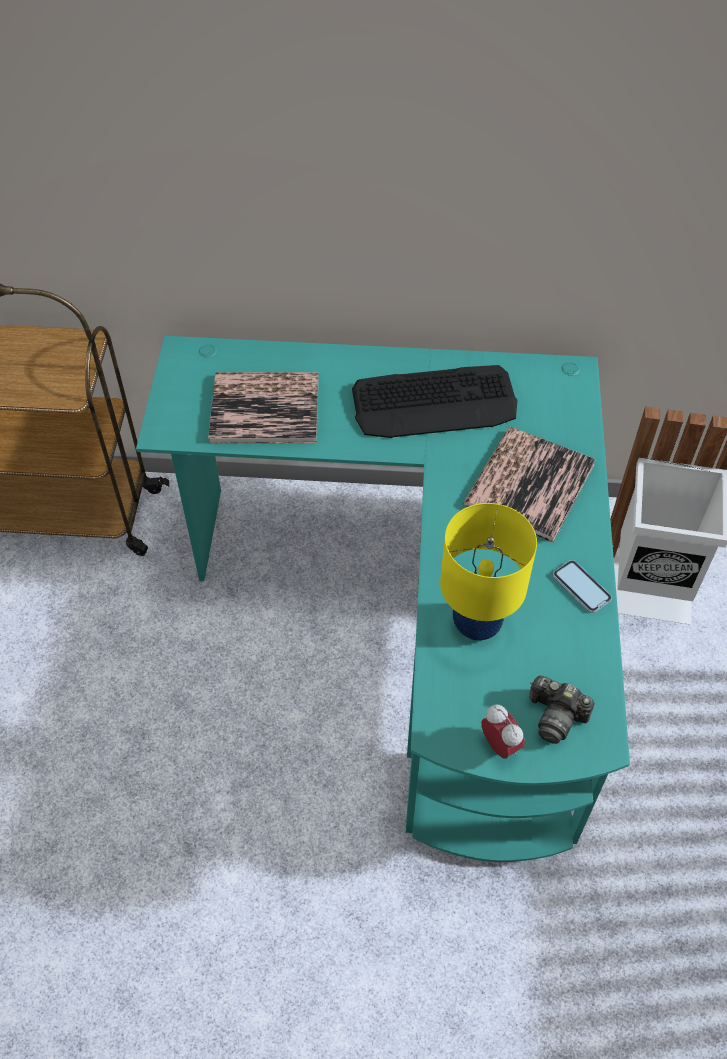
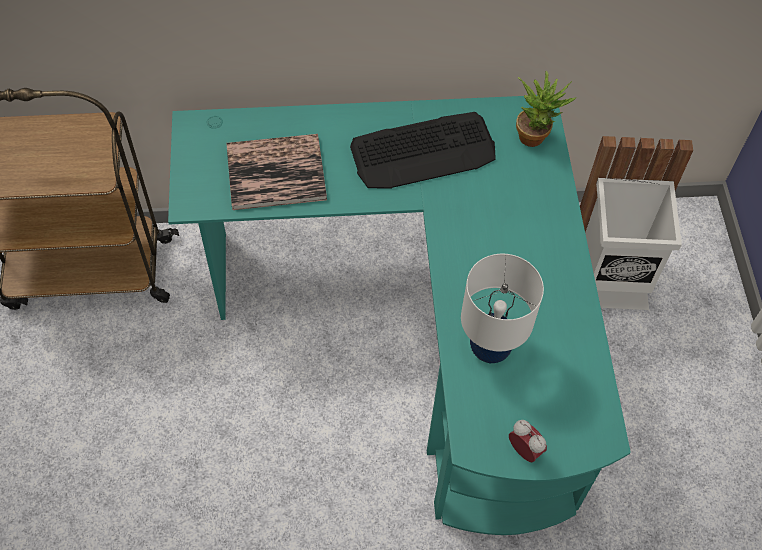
camera: 10 degrees left, 5 degrees up
(479, 623) = (491, 347): yellow table lamp -> white table lamp
(529, 484) = (515, 218): book -> none
(556, 716) = (566, 420): camera -> none
(567, 397) = (536, 135): none -> potted plant
(581, 587) = (571, 306): phone -> none

